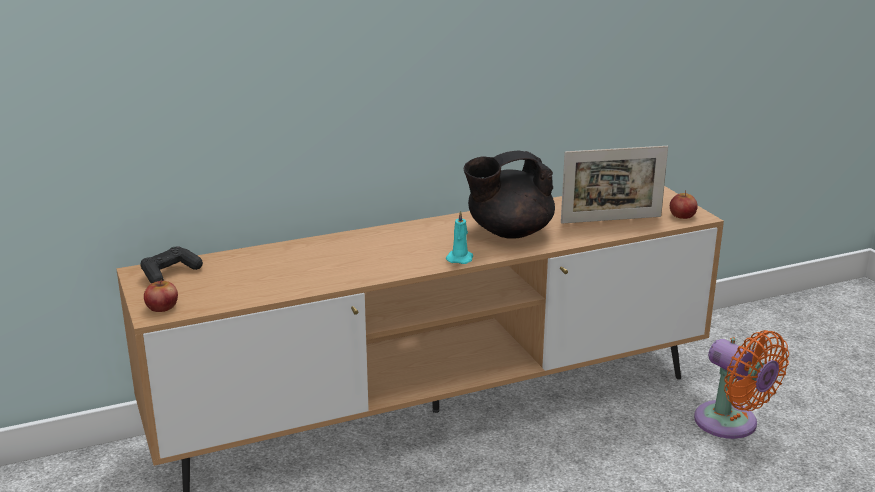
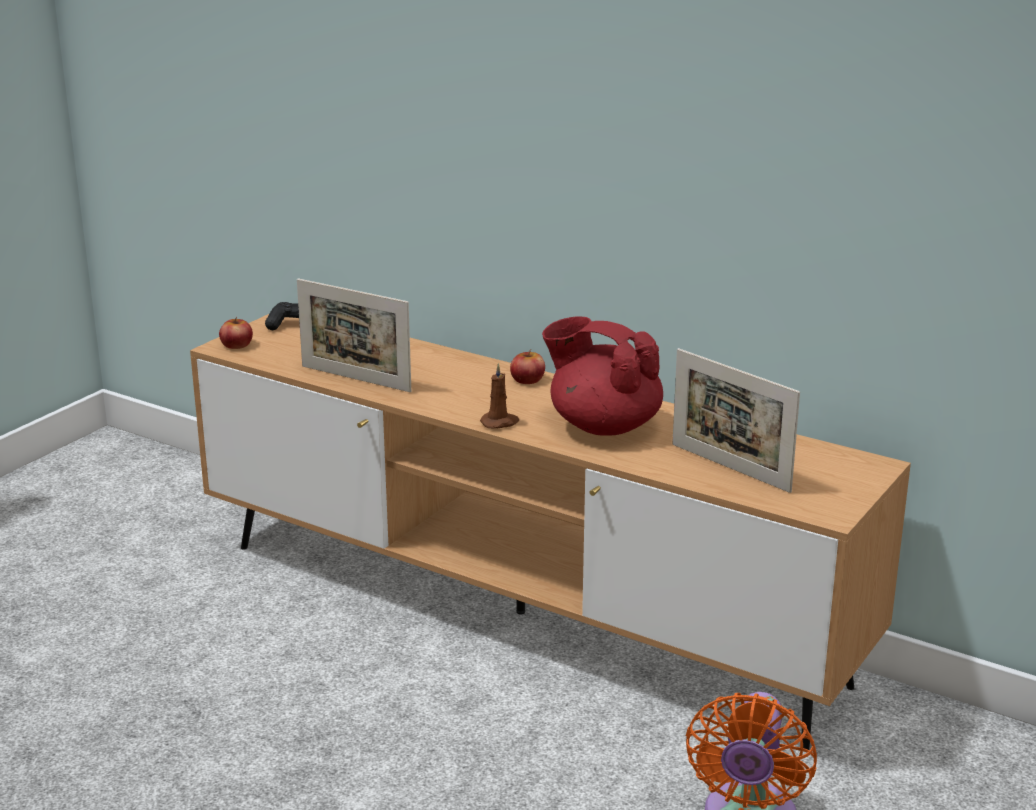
camera: 55 degrees right, 0 degrees up
(310, 282) = (355, 379): none -> picture frame
(460, 258) = (500, 422): turquoise candle -> brown candle
(508, 232) = (603, 426): black teapot -> red teapot
(682, 215) = (818, 504): apple -> apple (527, 379)

